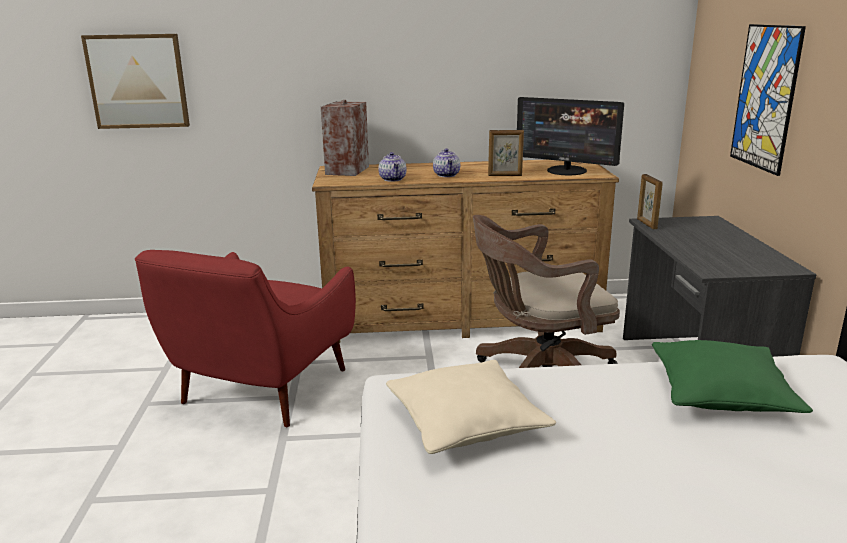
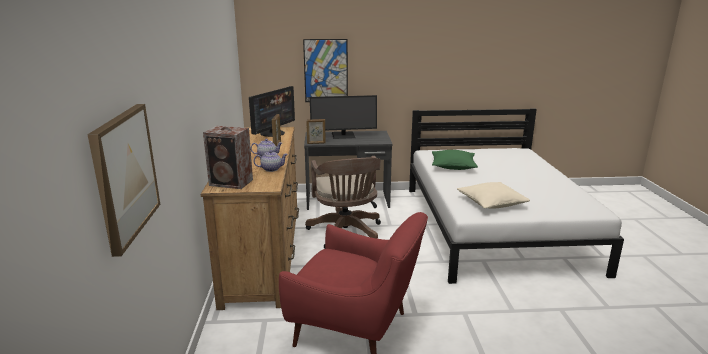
camera: 90 degrees left, 0 degrees up
(721, 239) = (343, 135): none -> monitor

